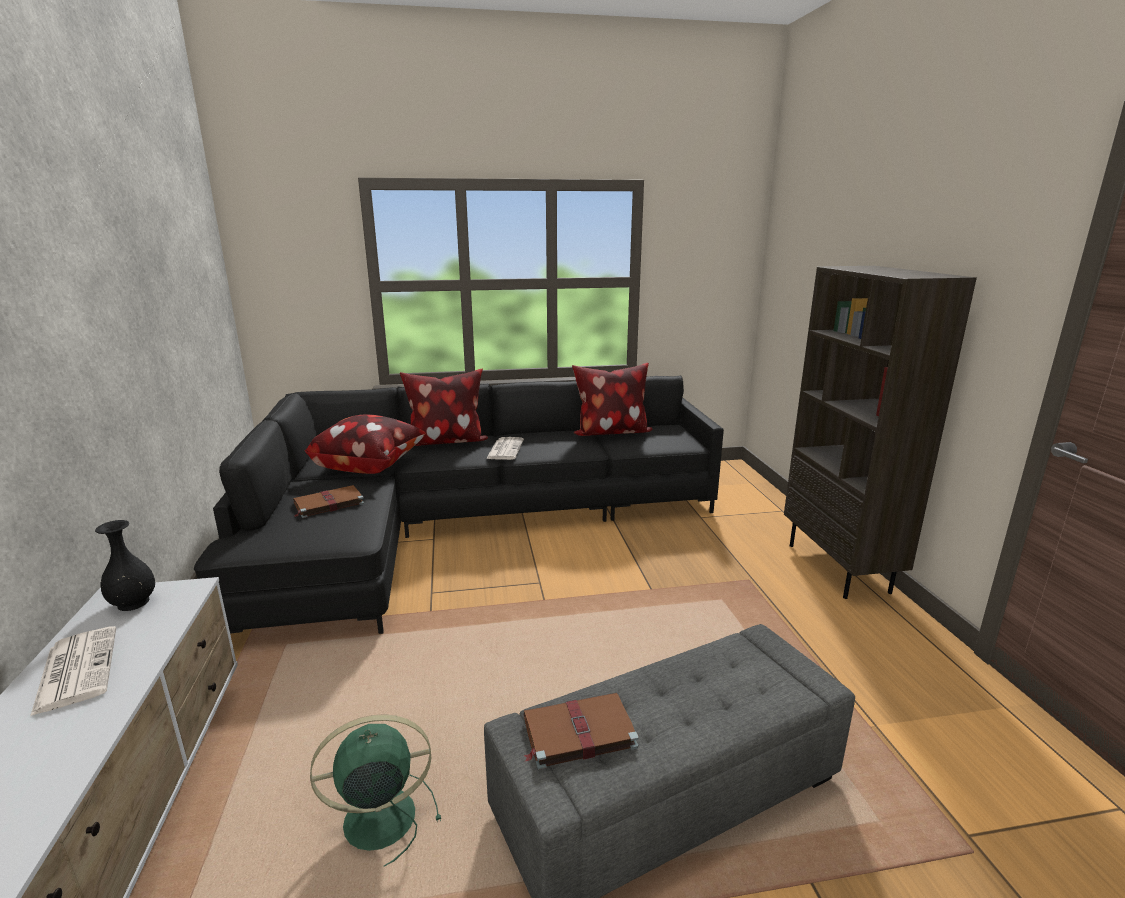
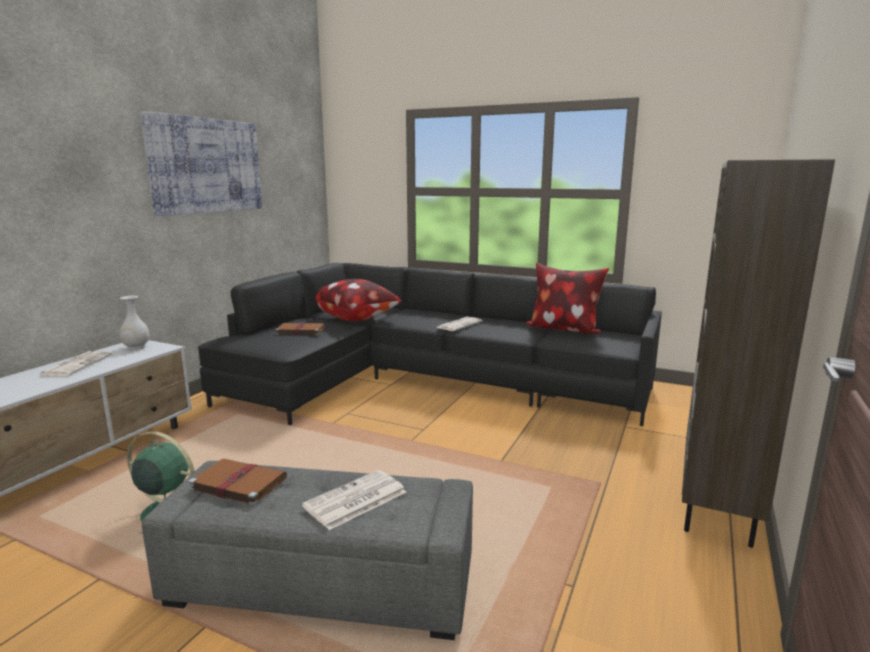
camera: 35 degrees right, 5 degrees down
(117, 277) = (205, 165): none -> picture
(133, 603) = (136, 347): black vase -> white vase
(445, 442) = (426, 313): pillow -> none
(714, 691) = (355, 500): none -> newspaper

